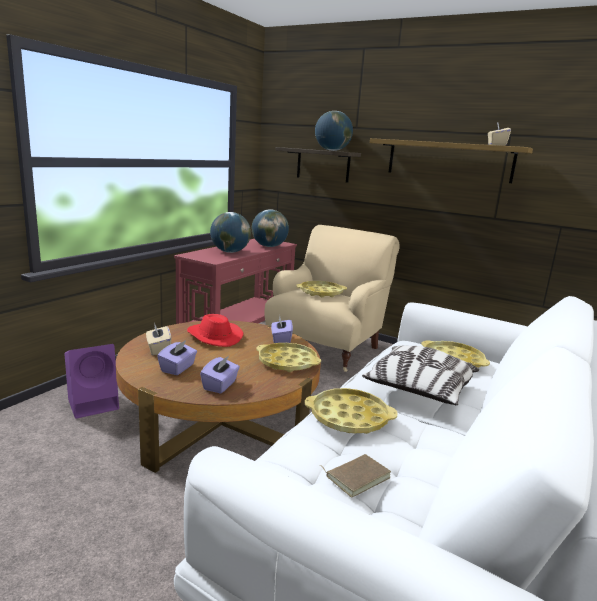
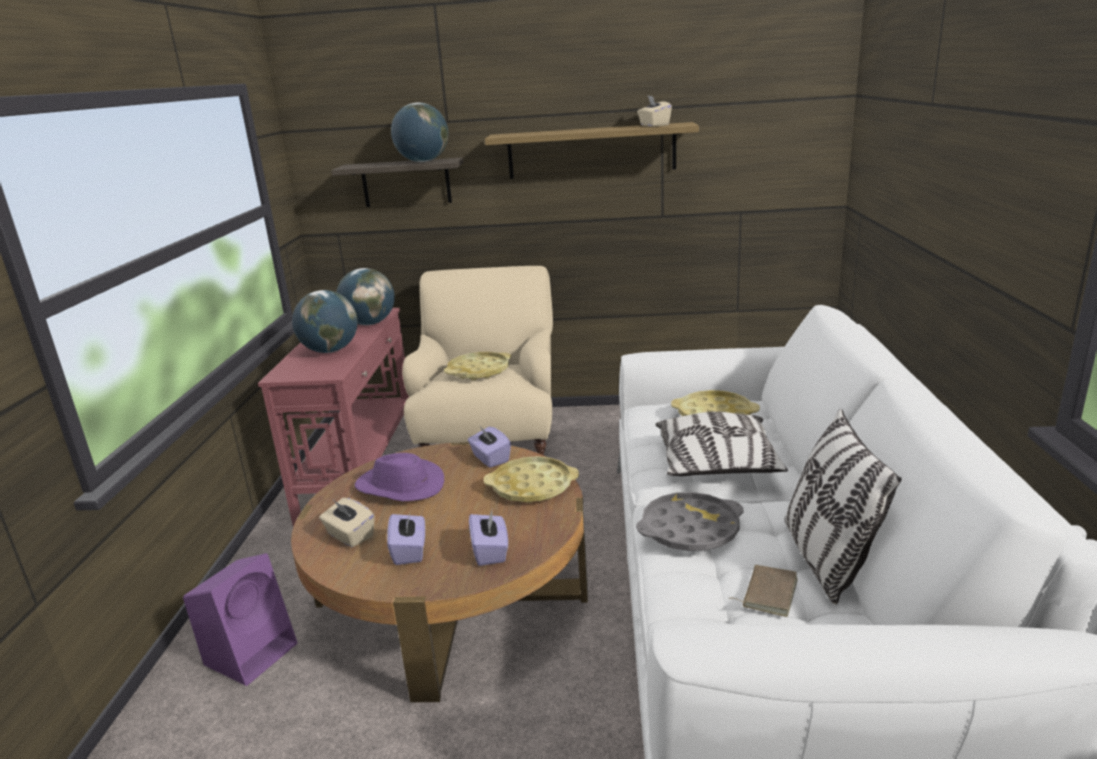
camera: 25 degrees left, 5 degrees up
(213, 336) = (399, 486): red hat -> purple hat
(349, 417) = (690, 529): yellow tray -> grey tray
(431, 477) = (826, 560): none -> pillow

